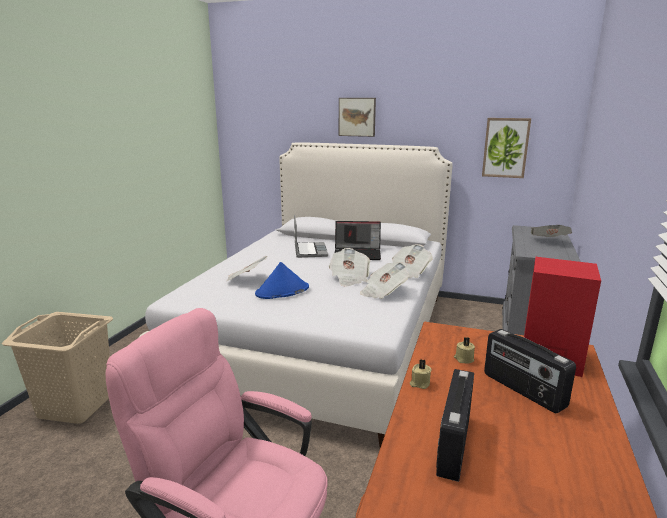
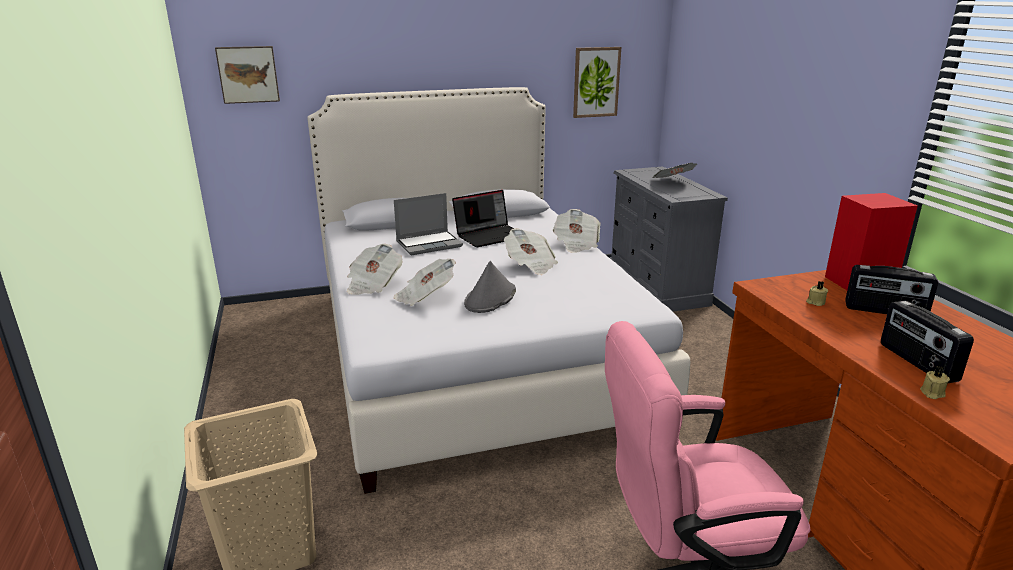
camera: 35 degrees left, 5 degrees up
(282, 291) = (490, 298): blue hat -> grey hat
(309, 251) = (429, 244): laptop -> laptop turned 105 degrees clockwise
(357, 117) = (417, 53): picture -> picture (248, 74)
(383, 292) = (588, 271): newspaper -> newspaper (373, 284)
(419, 383) = (825, 331): beige candle -> beige candle (931, 393)

